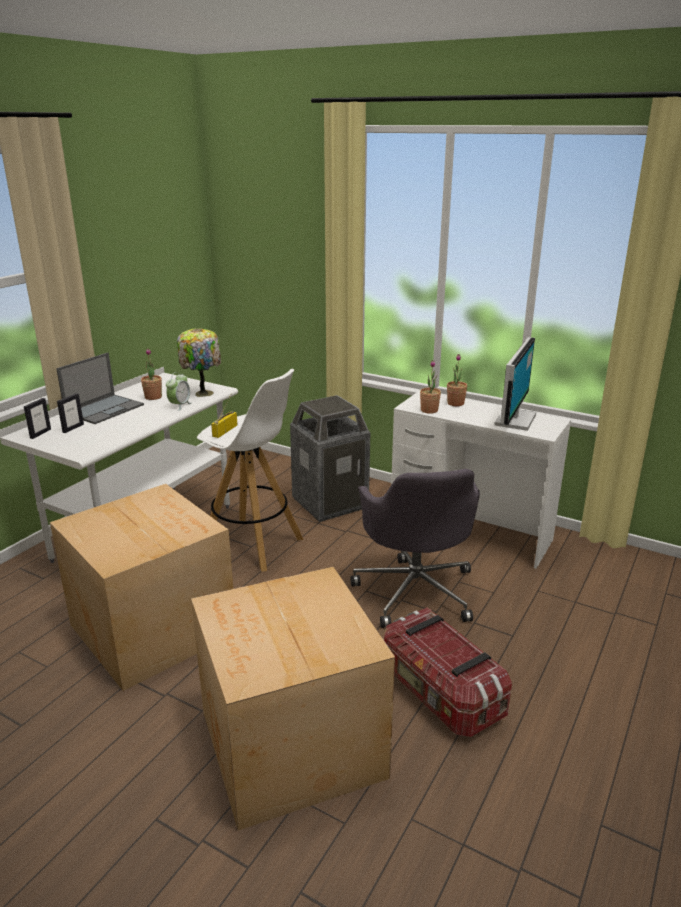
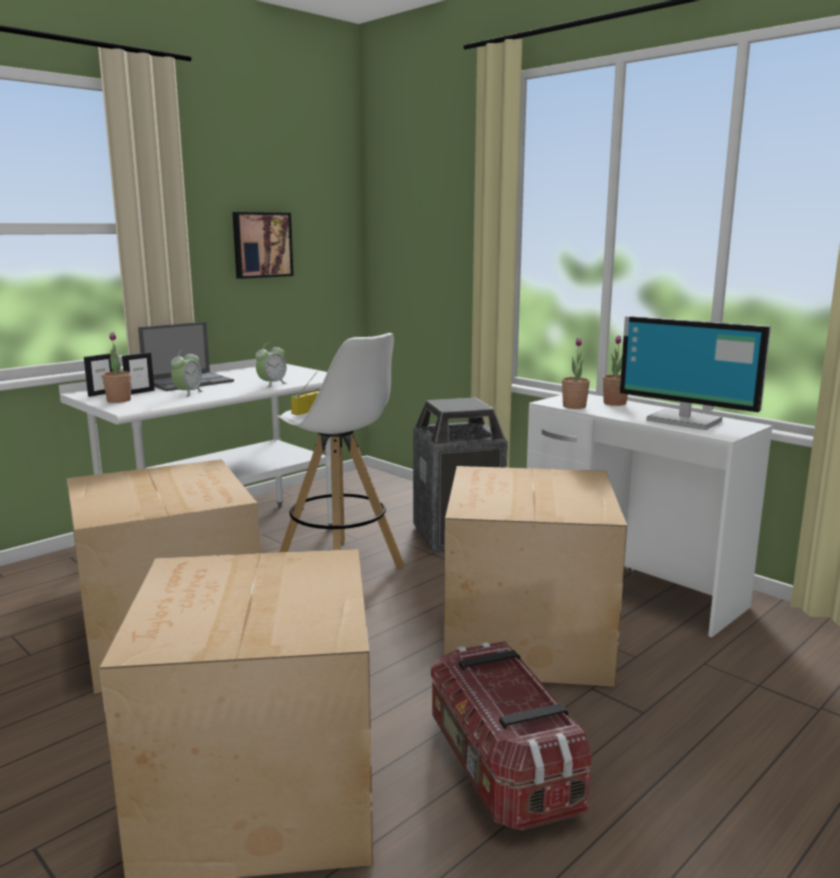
camera: 15 degrees right, 10 degrees down
(117, 425) = (188, 393): none -> alarm clock
(135, 270) = (261, 245): none -> picture
(153, 397) = (250, 377): potted plant -> potted plant (119, 400)
(203, 393) = (308, 377): table lamp -> none
(415, 590) = (524, 639): grey office chair -> cardboard box
(513, 420) = (685, 420): monitor -> monitor turned 90 degrees clockwise

